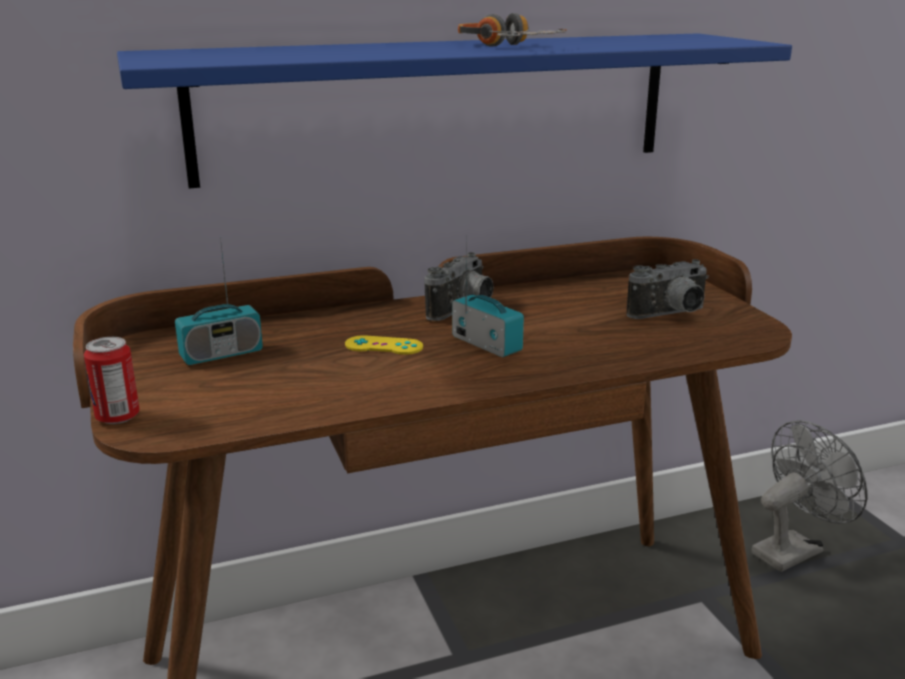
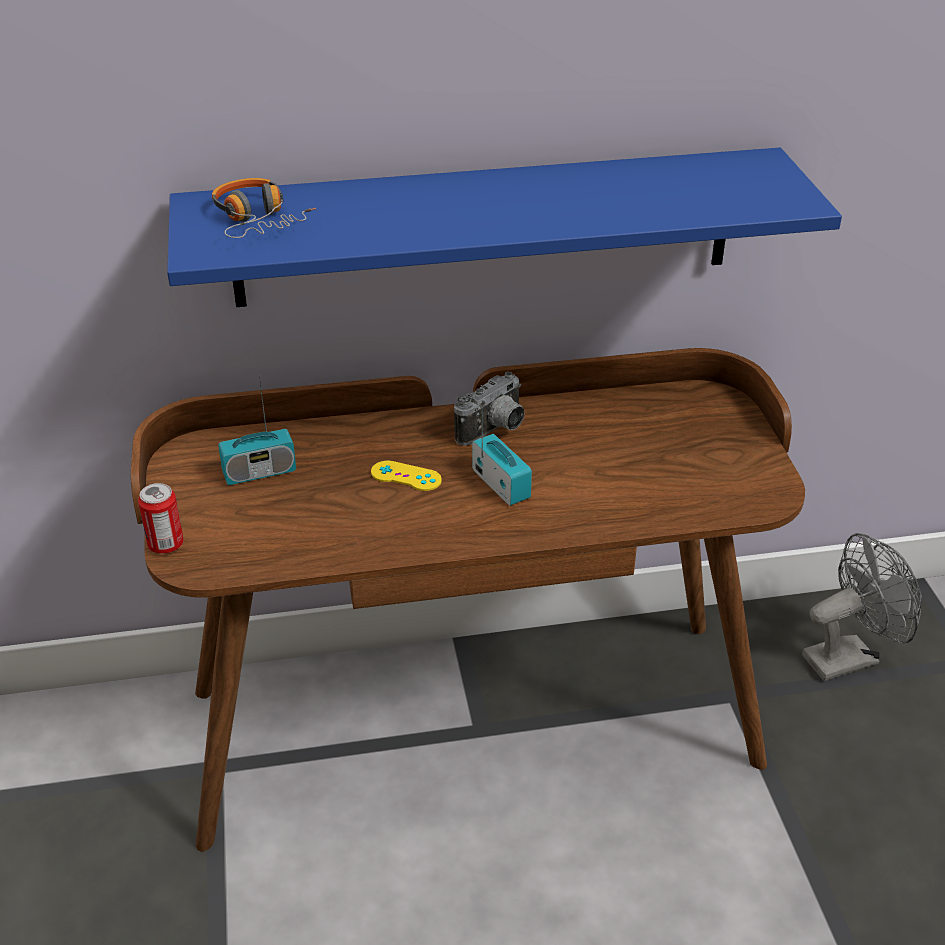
camera: 10 degrees right, 15 degrees up
(507, 46) = (541, 204): headphones -> headphones (258, 220)
(671, 315) = (696, 460): camera -> none

